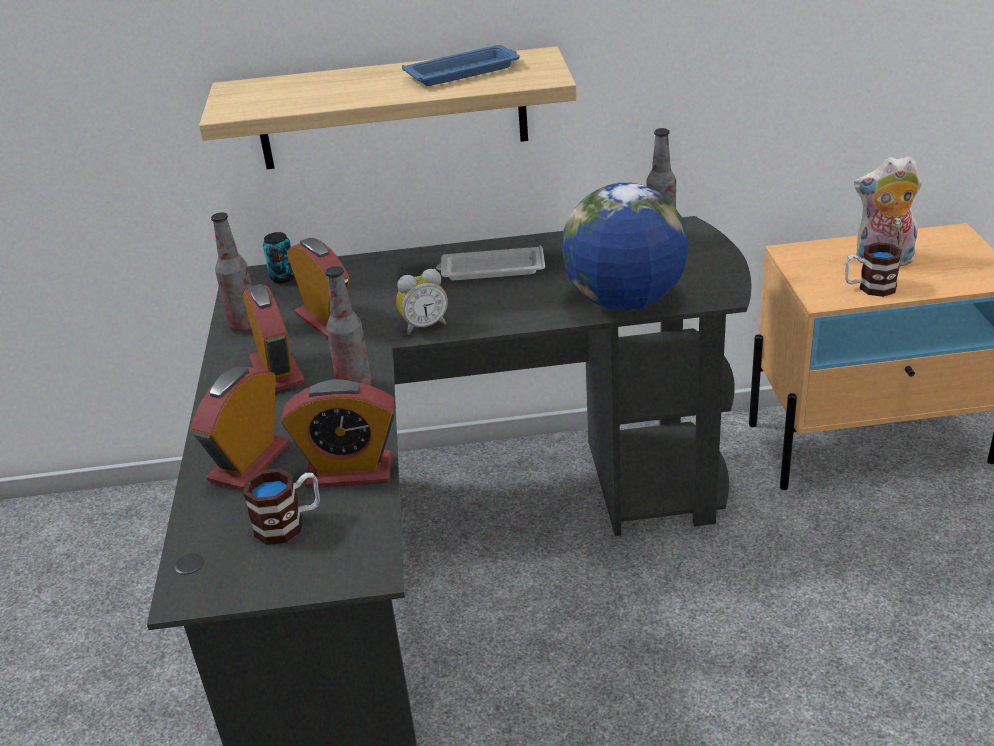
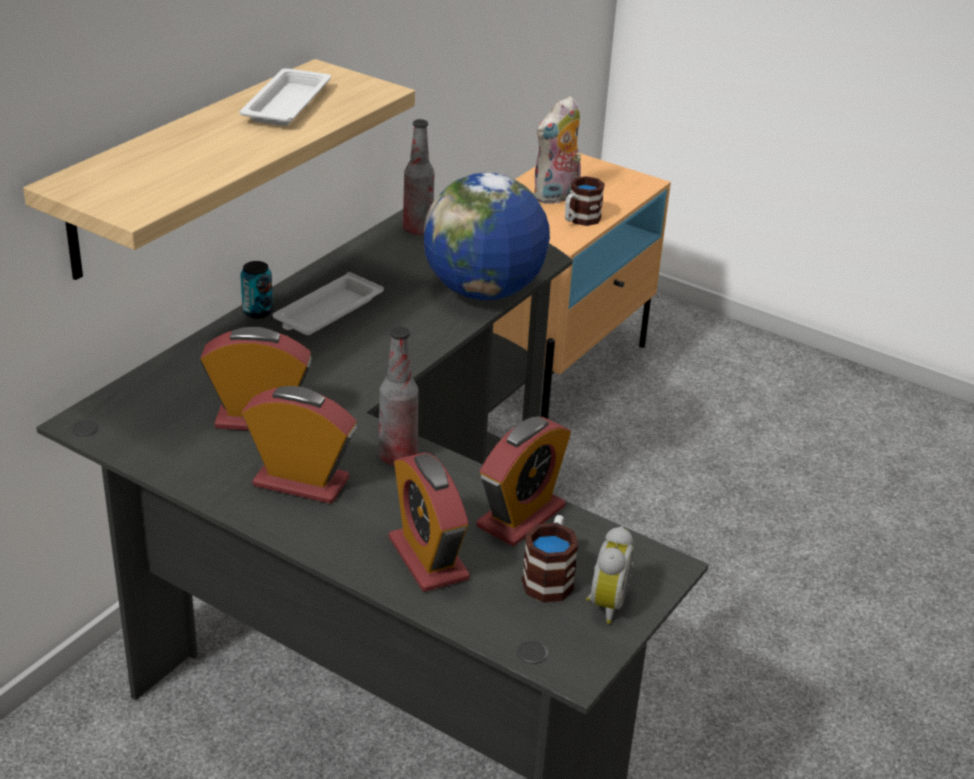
camera: 55 degrees left, 0 degrees up
(244, 325) = (181, 462): bottle -> none
(283, 277) = (129, 404): can -> can (257, 312)
(424, 326) = (359, 382): alarm clock -> alarm clock (604, 604)
(464, 72) = (288, 104): blue tray -> white tray

